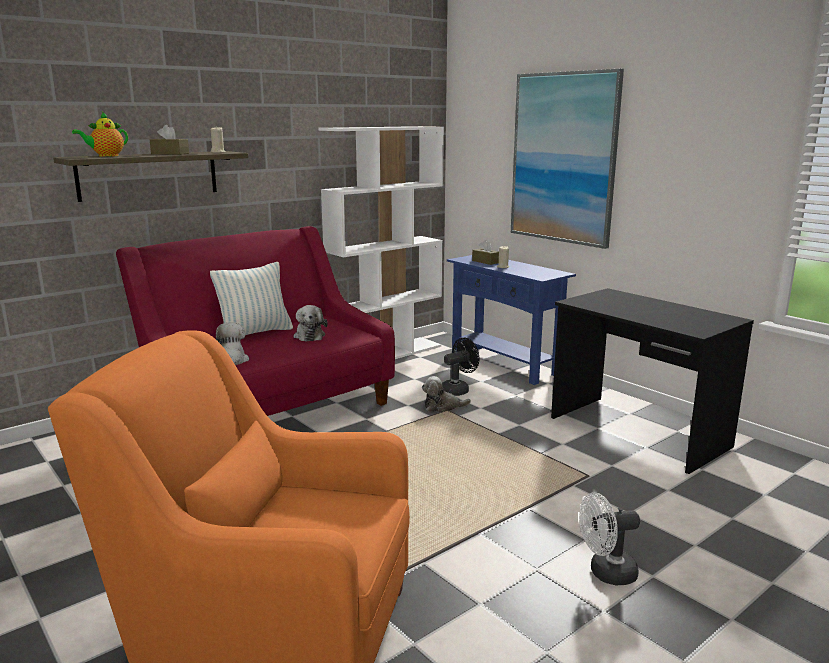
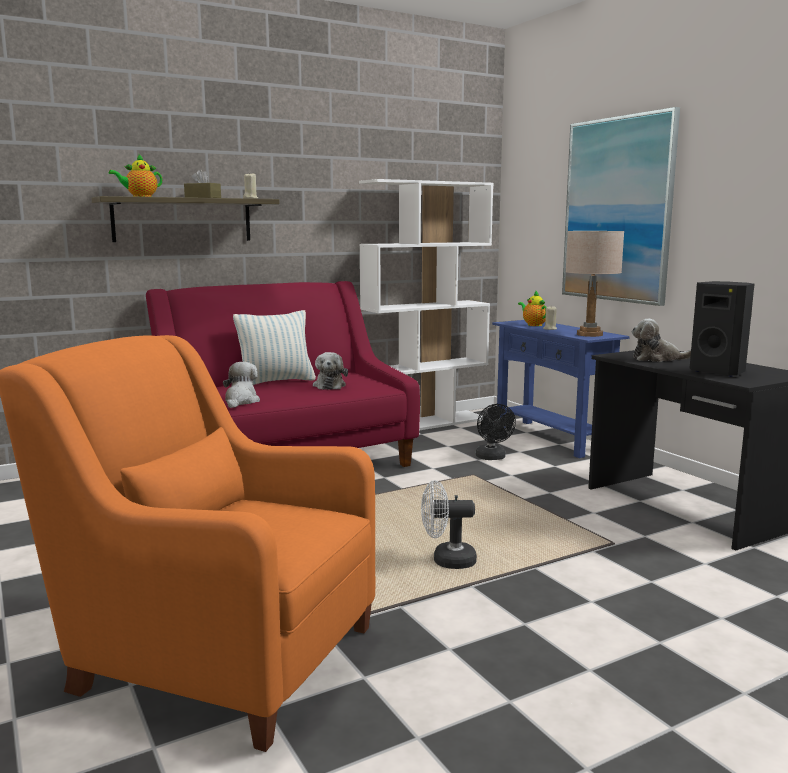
camera: 10 degrees right, 5 degrees down
(442, 407) = (470, 472): plush toy -> plush toy (657, 359)
(458, 390) = (492, 458): black fan -> black fan turned 105 degrees clockwise
(485, 261) = (533, 325): brown tissue box -> teapot
(541, 273) = (589, 334): none -> beige table lamp
(606, 573) = (604, 634): white fan -> white fan (447, 561)
(671, 320) = (719, 372): none -> black speaker

